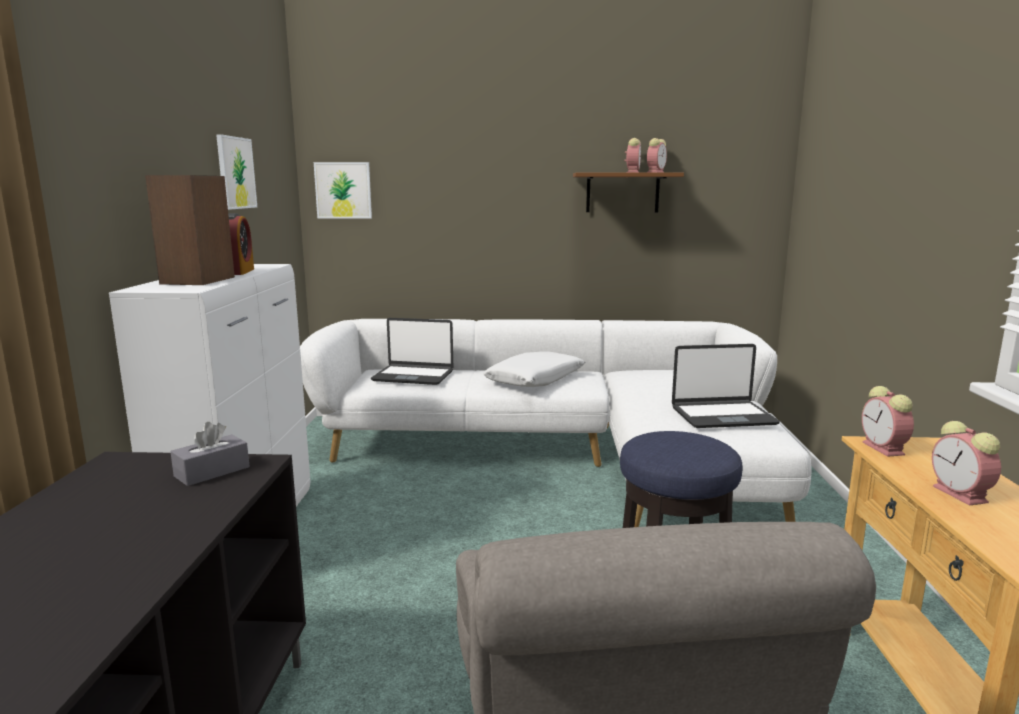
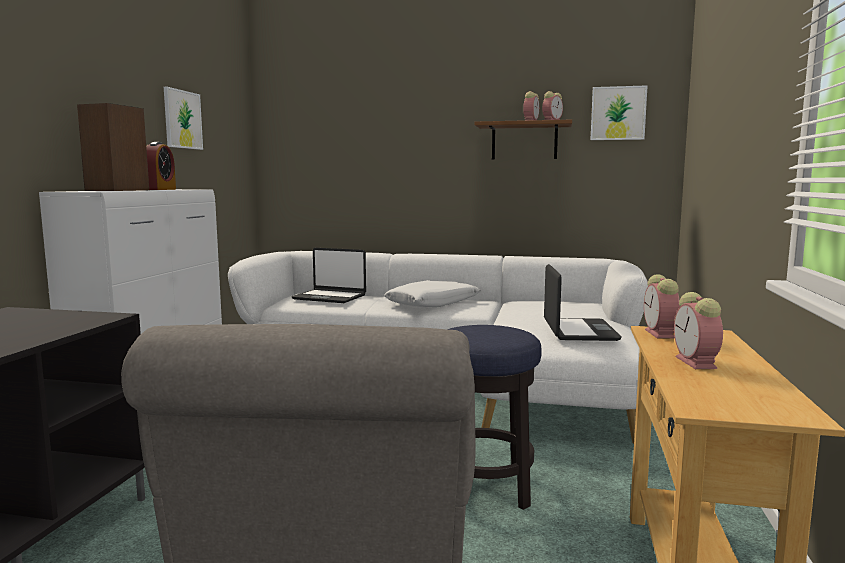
camera: 10 degrees right, 5 degrees down
(212, 472) = (68, 319): grey tissue box -> none
(343, 190) = (288, 143): picture -> picture (618, 113)
(722, 416) = (578, 331): laptop -> laptop turned 90 degrees counterclockwise

